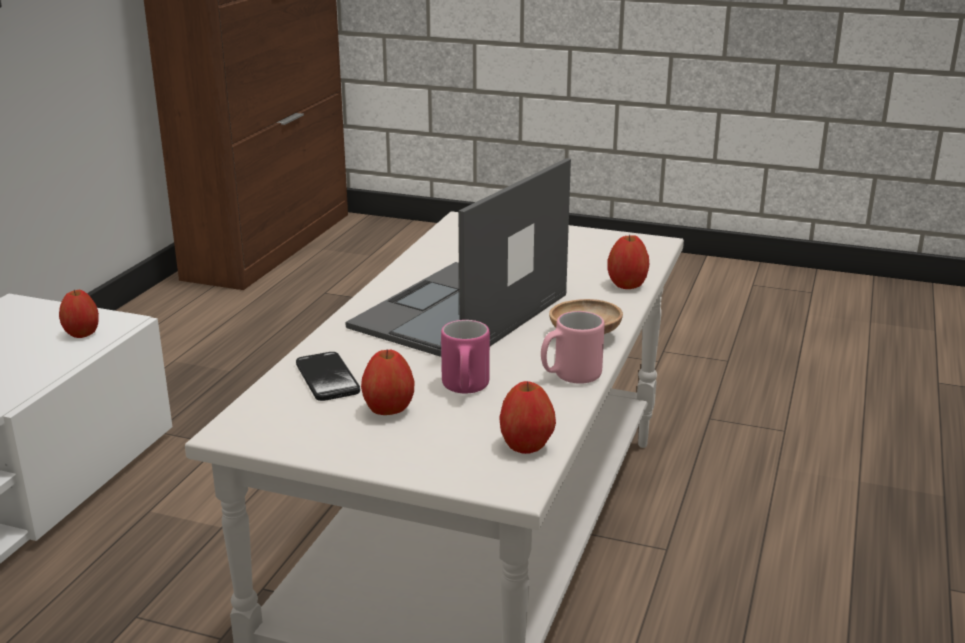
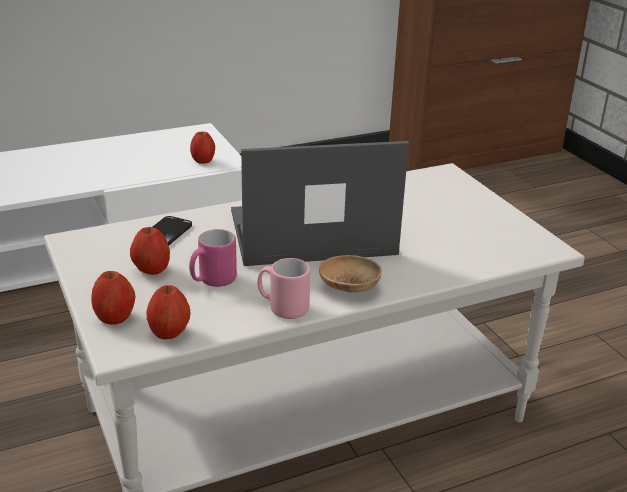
camera: 45 degrees right, 5 degrees up
(627, 285) = (457, 269): apple -> apple (115, 318)

